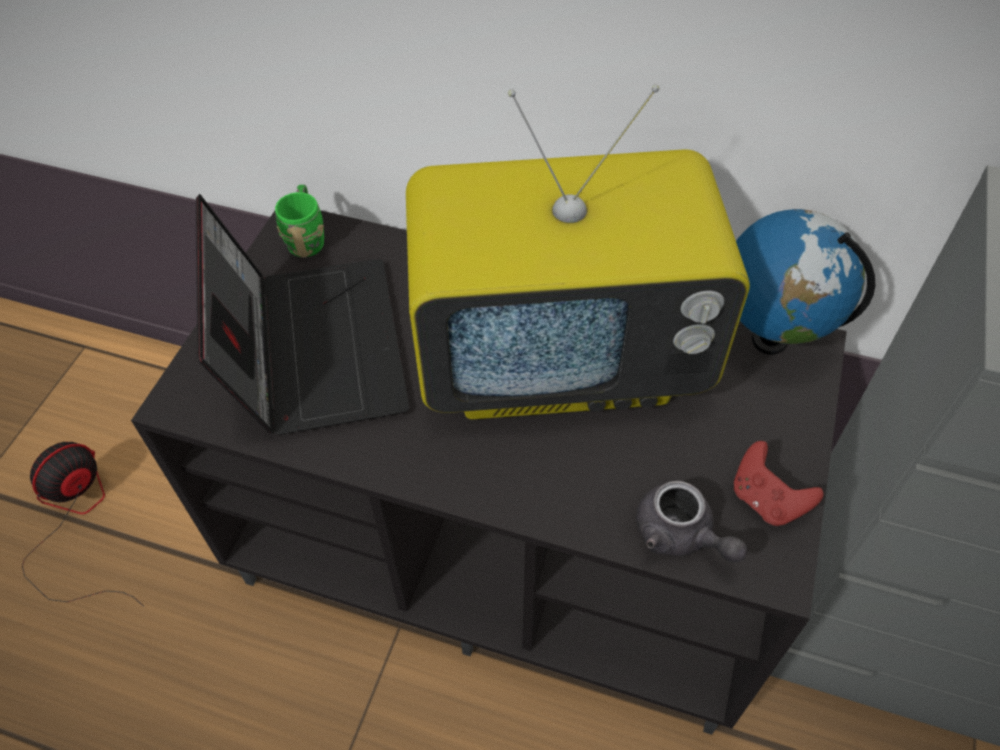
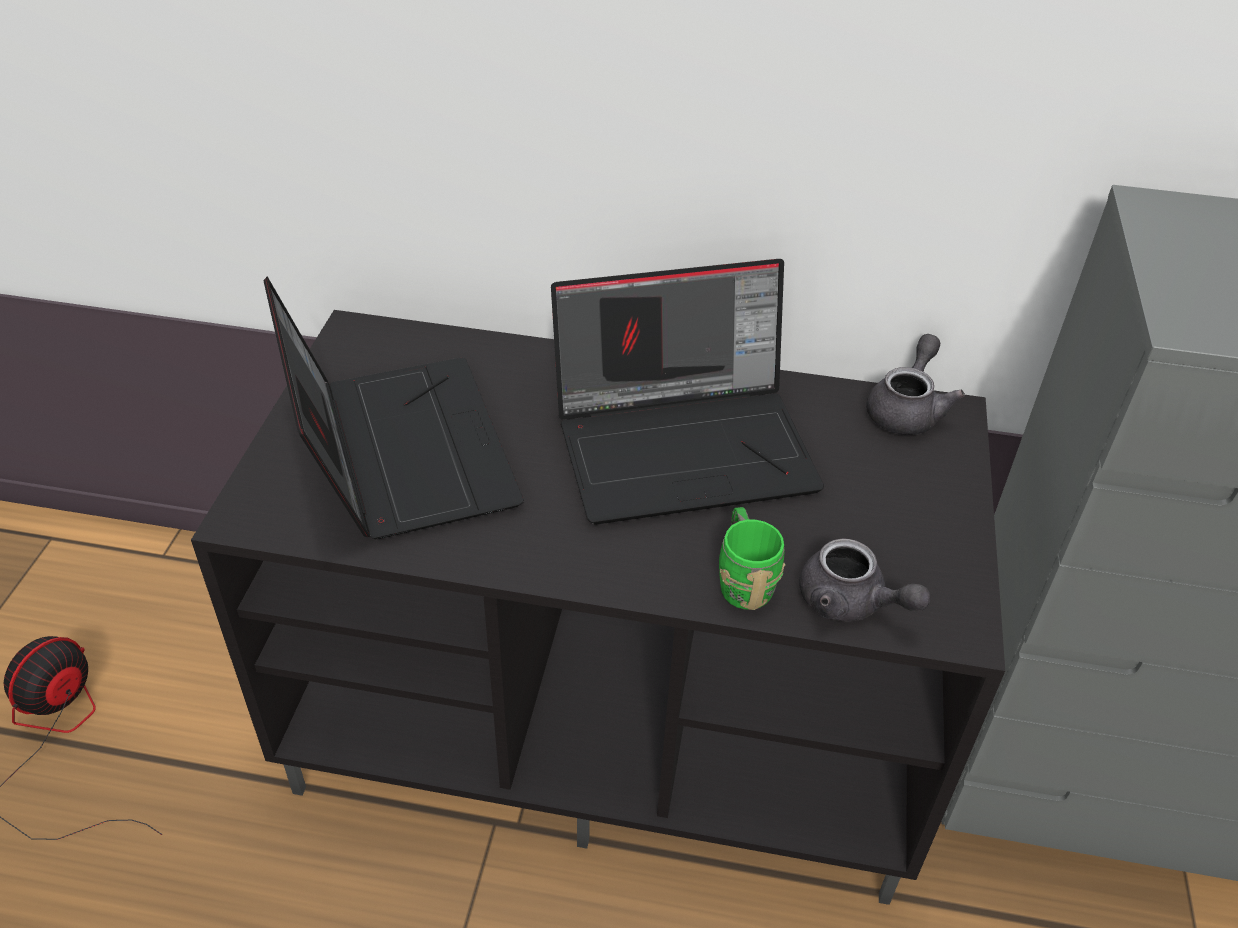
camera: 10 degrees left, 10 degrees down
(307, 238) = (371, 343): green mug -> green mug (743, 580)
(562, 360) = (686, 444): television -> laptop
(766, 500) = (935, 561): red game controller -> none
(770, 338) = (907, 409): globe -> grey teapot

